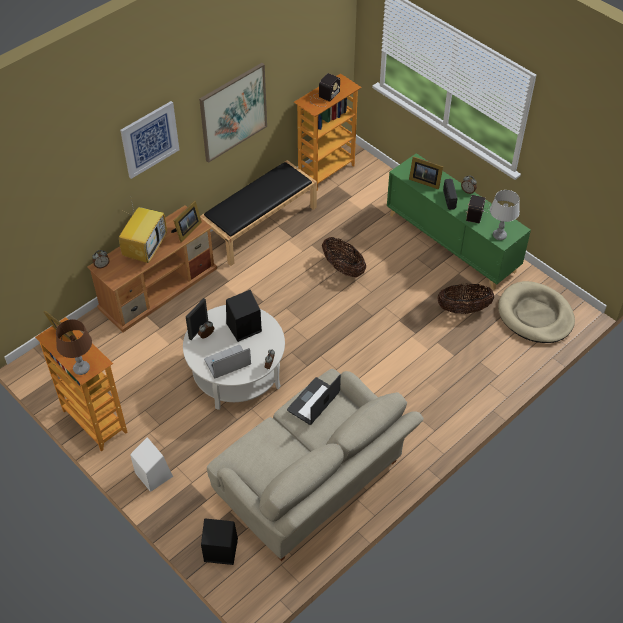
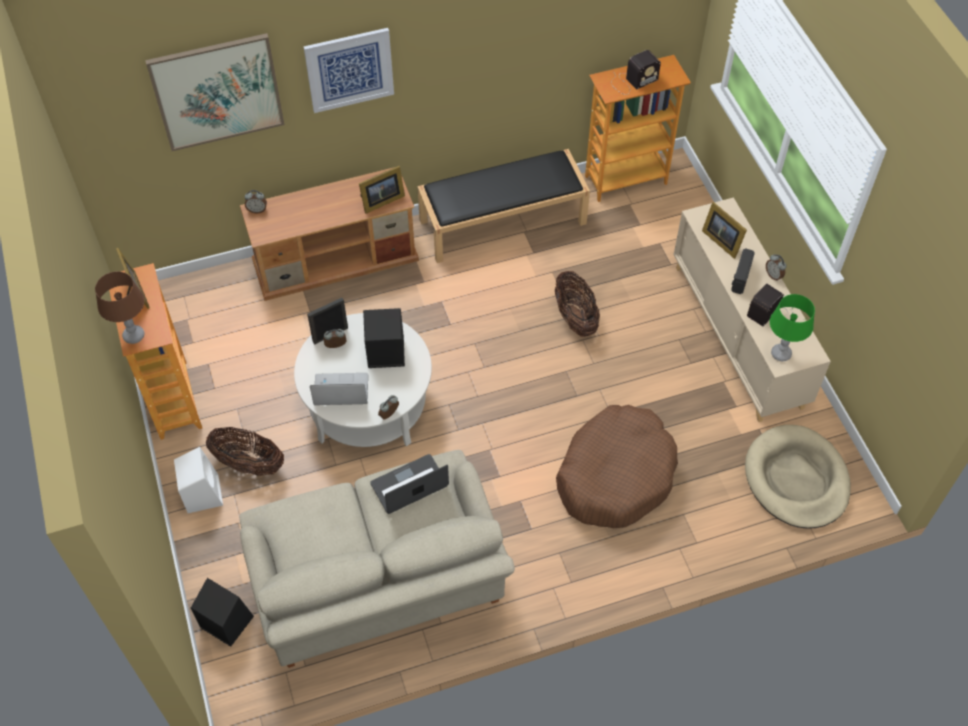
camera: 25 degrees right, 5 degrees up
(145, 248) = (319, 206): television -> none
(233, 112) = (488, 65): picture -> picture (217, 92)
(424, 355) = (615, 475): none -> brown dog bed
(452, 243) = (738, 336): green cabinet -> beige cabinet
(463, 309) = (702, 433): basket -> basket (249, 464)
(499, 235) = (781, 354): grey table lamp -> green table lamp

